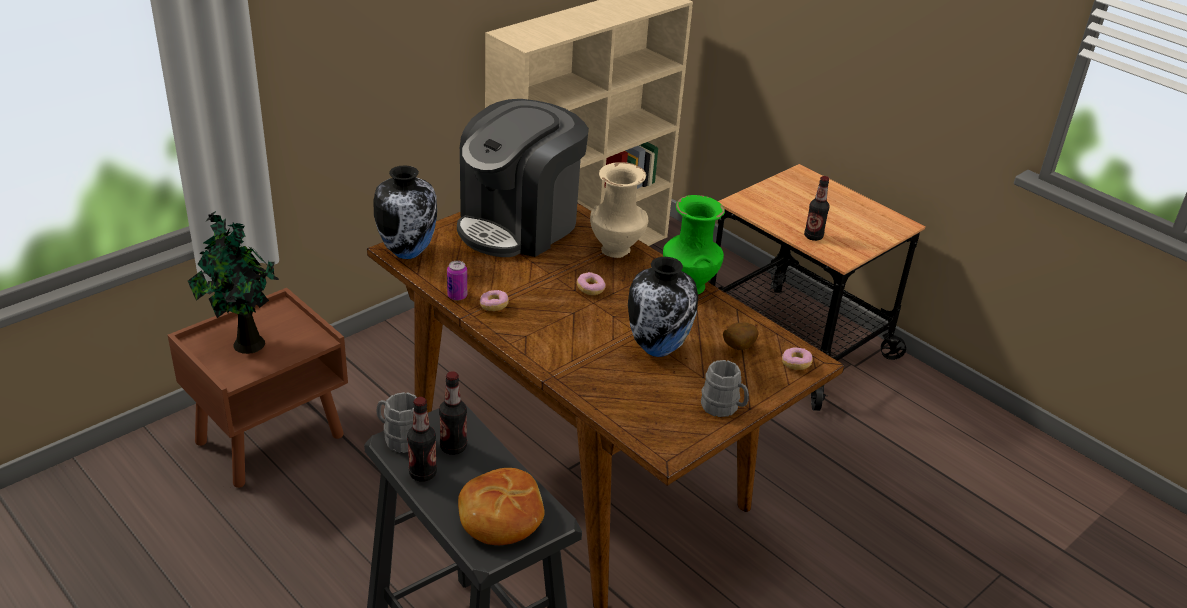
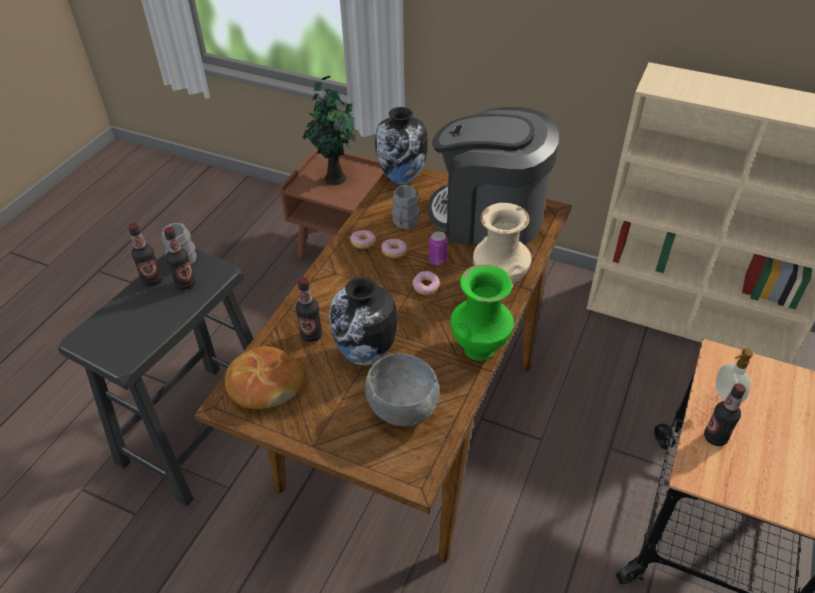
camera: 70 degrees right, 10 degrees up
(457, 296) = (363, 221): can -> can (438, 261)
(500, 517) = (118, 333): bread -> bread (265, 385)
(607, 374) = (311, 335): none -> bottle
(723, 408) = (303, 426): grey mug -> grey mug (404, 223)
(737, 347) = (402, 411): potato -> grey bowl
(779, 217) = (725, 397): none -> soap dispenser
(796, 364) = (403, 464): donut -> donut (394, 252)

